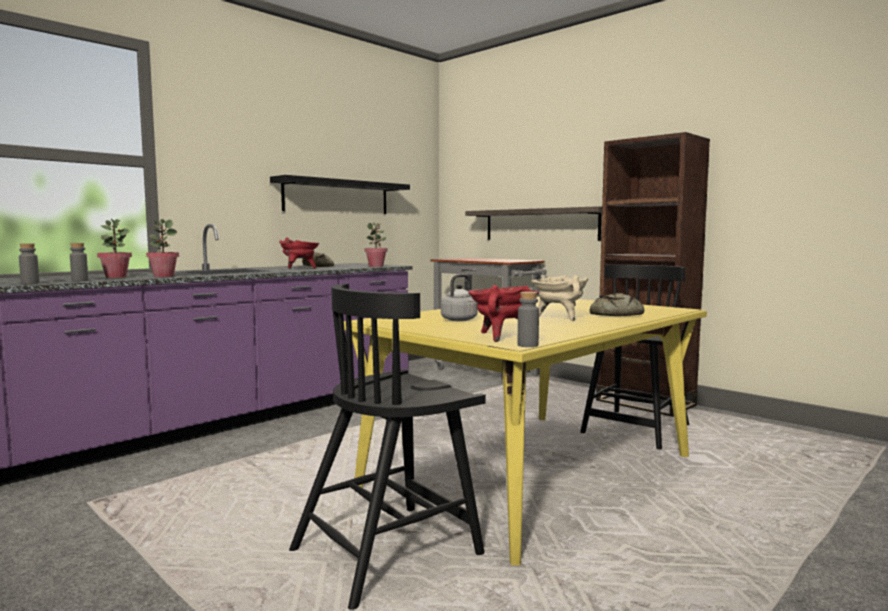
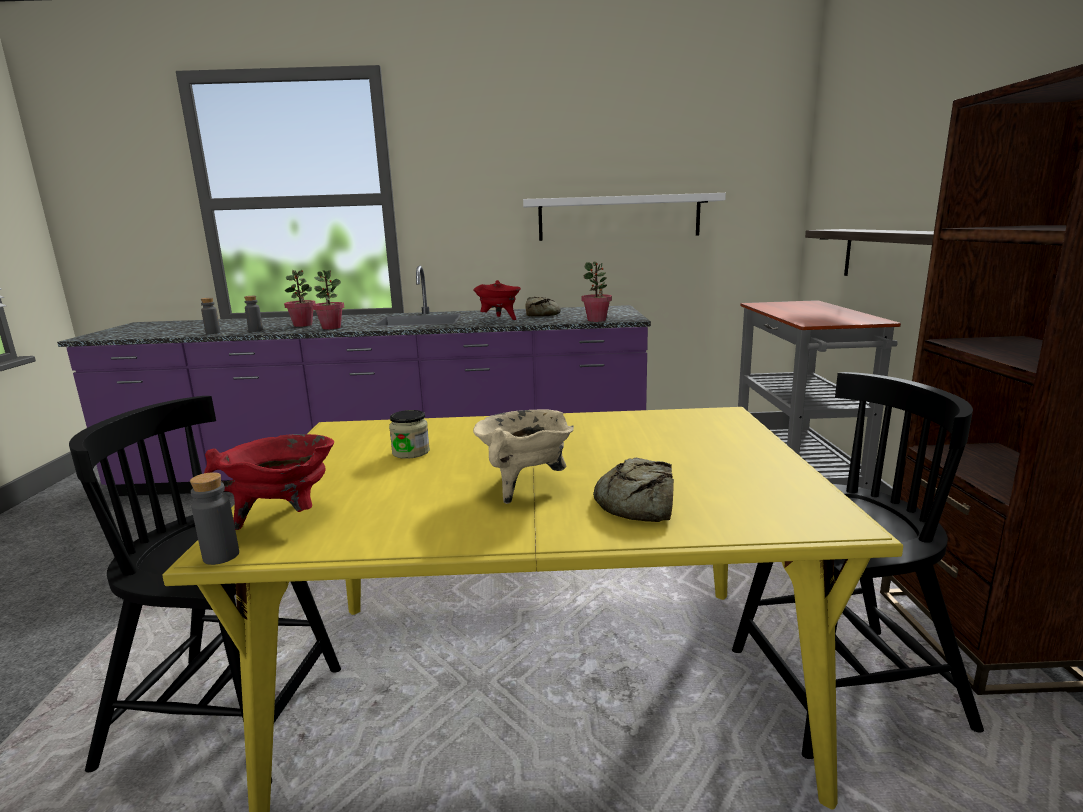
camera: 45 degrees right, 10 degrees up
(337, 197) = (619, 217): black shelf -> white shelf
(460, 319) = (411, 452): grey kettle -> jar

